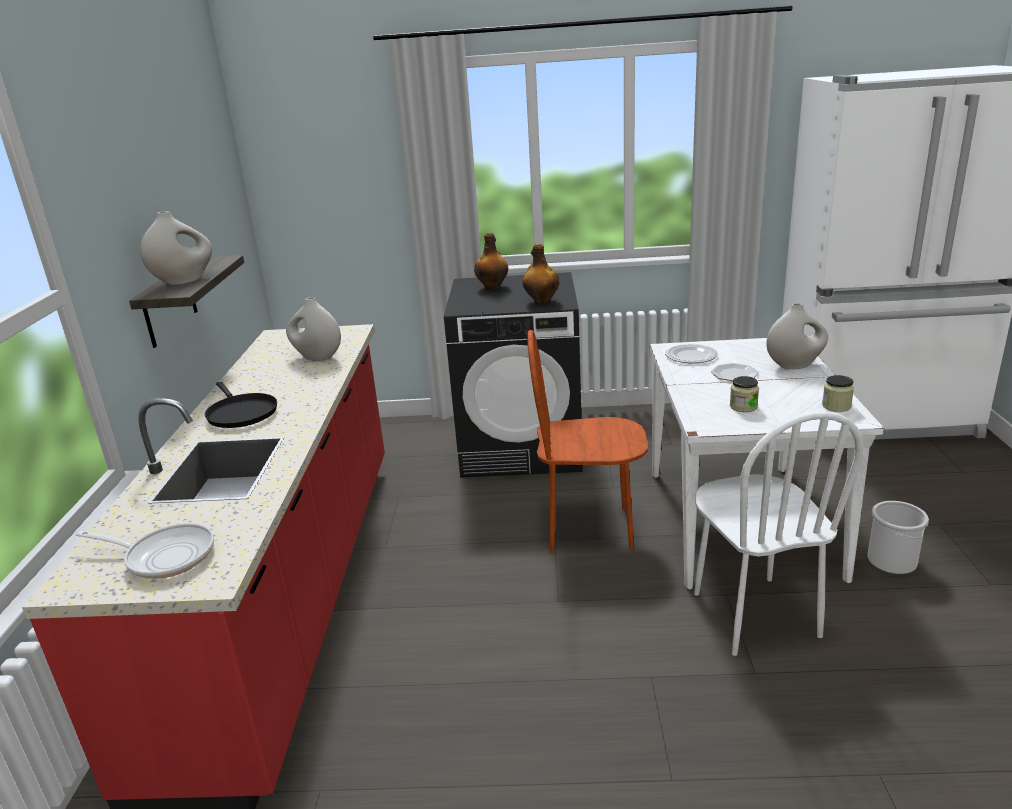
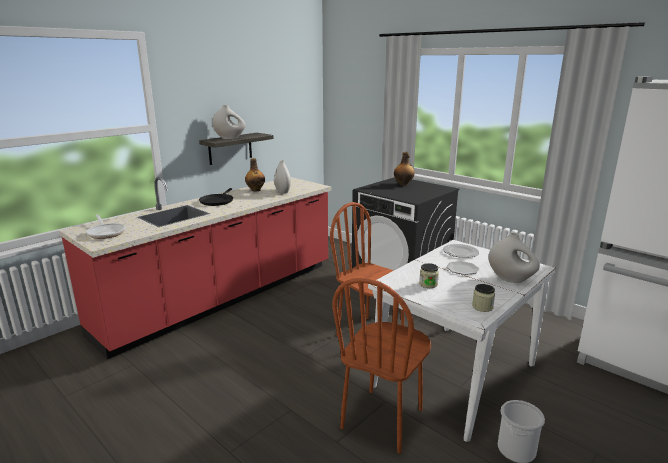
camera: 40 degrees right, 5 degrees down
(541, 301) = (408, 196): bottle -> bottle (255, 190)
(754, 614) = (383, 419): white chair -> brown chair

